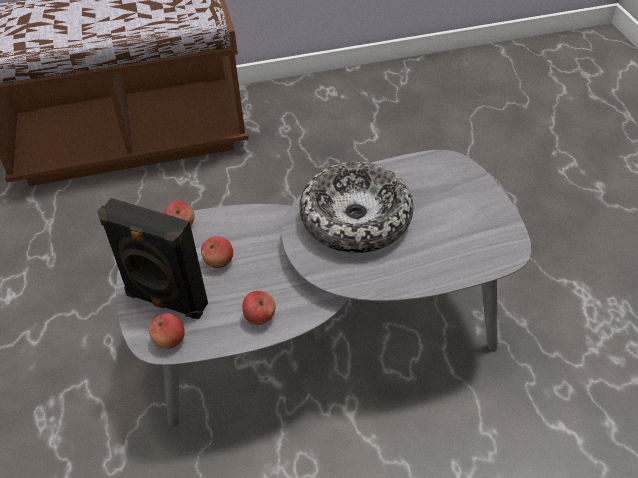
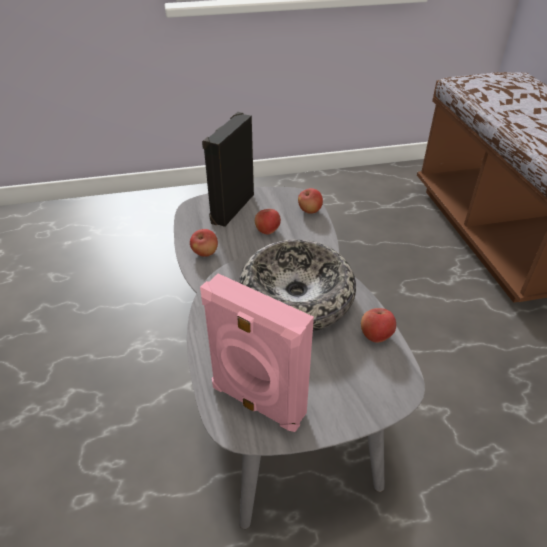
camera: 90 degrees right, 5 degrees down
(170, 340) = (194, 212): apple -> apple (376, 335)
(483, 240) = (256, 402): none -> pink speaker

